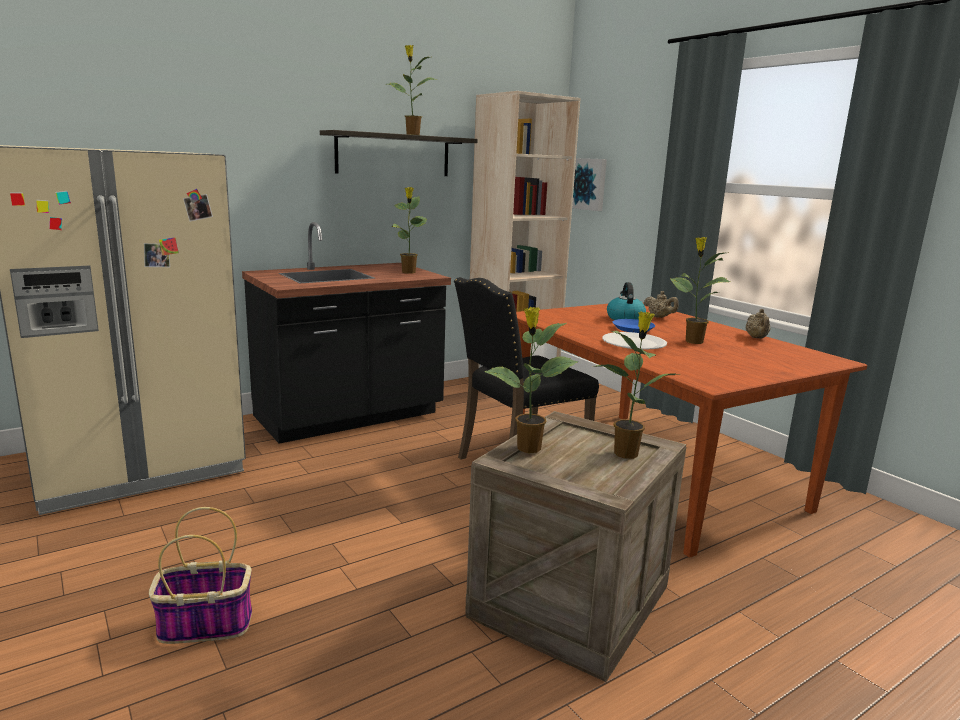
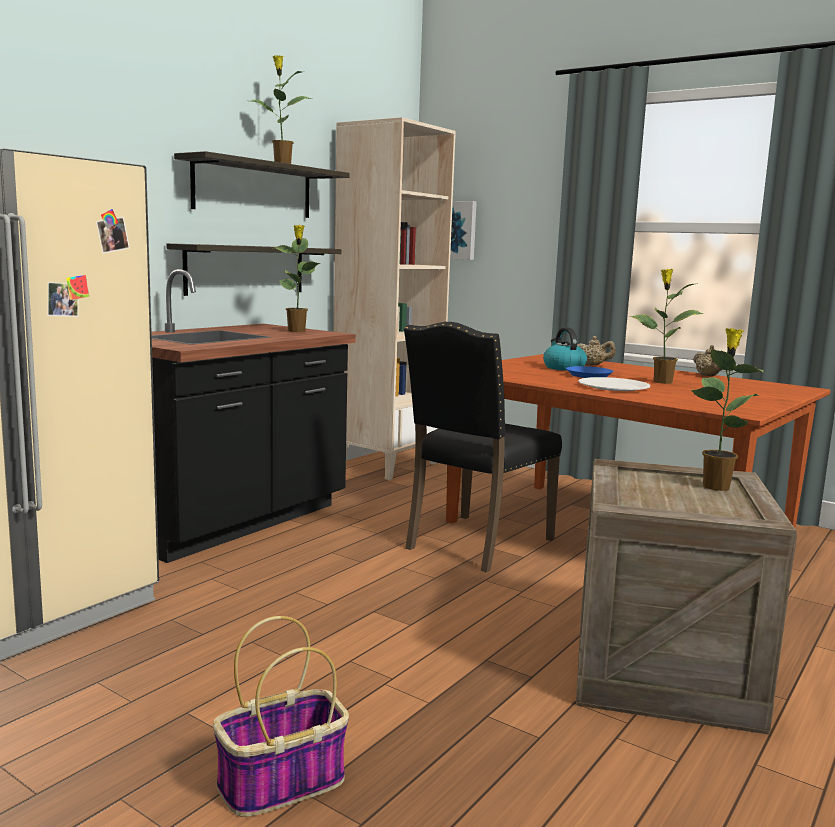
camera: 20 degrees left, 5 degrees down
(386, 219) = (246, 269): none -> shelf
(527, 448) = (626, 492): potted plant -> none

